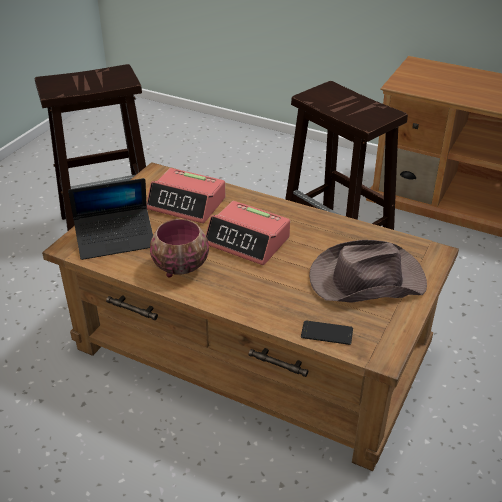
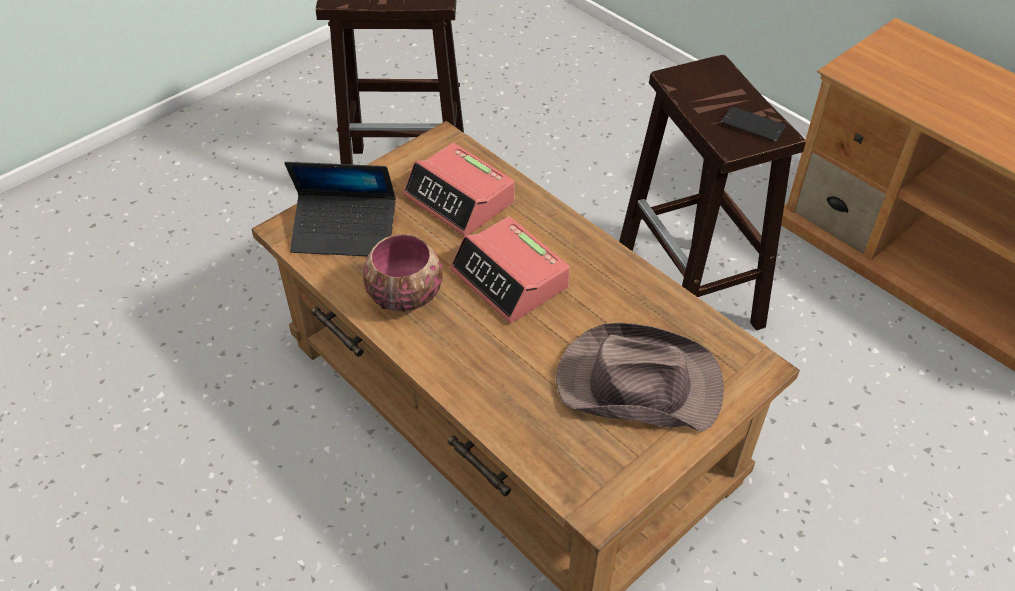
camera: 20 degrees right, 10 degrees up
(327, 333) = (541, 451): phone -> phone (752, 125)

